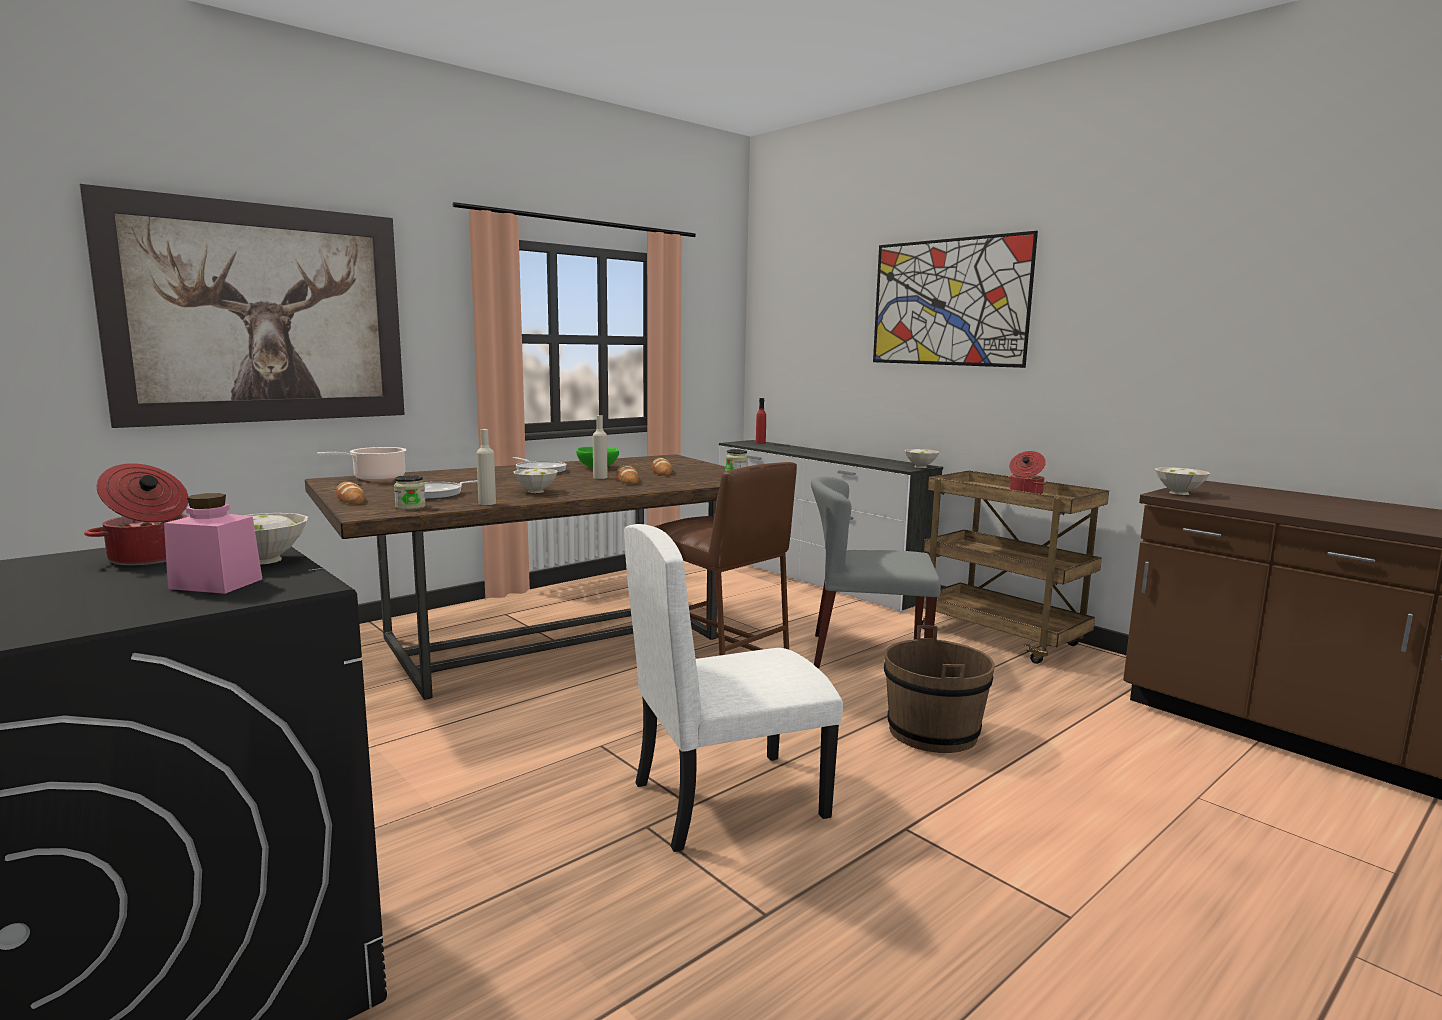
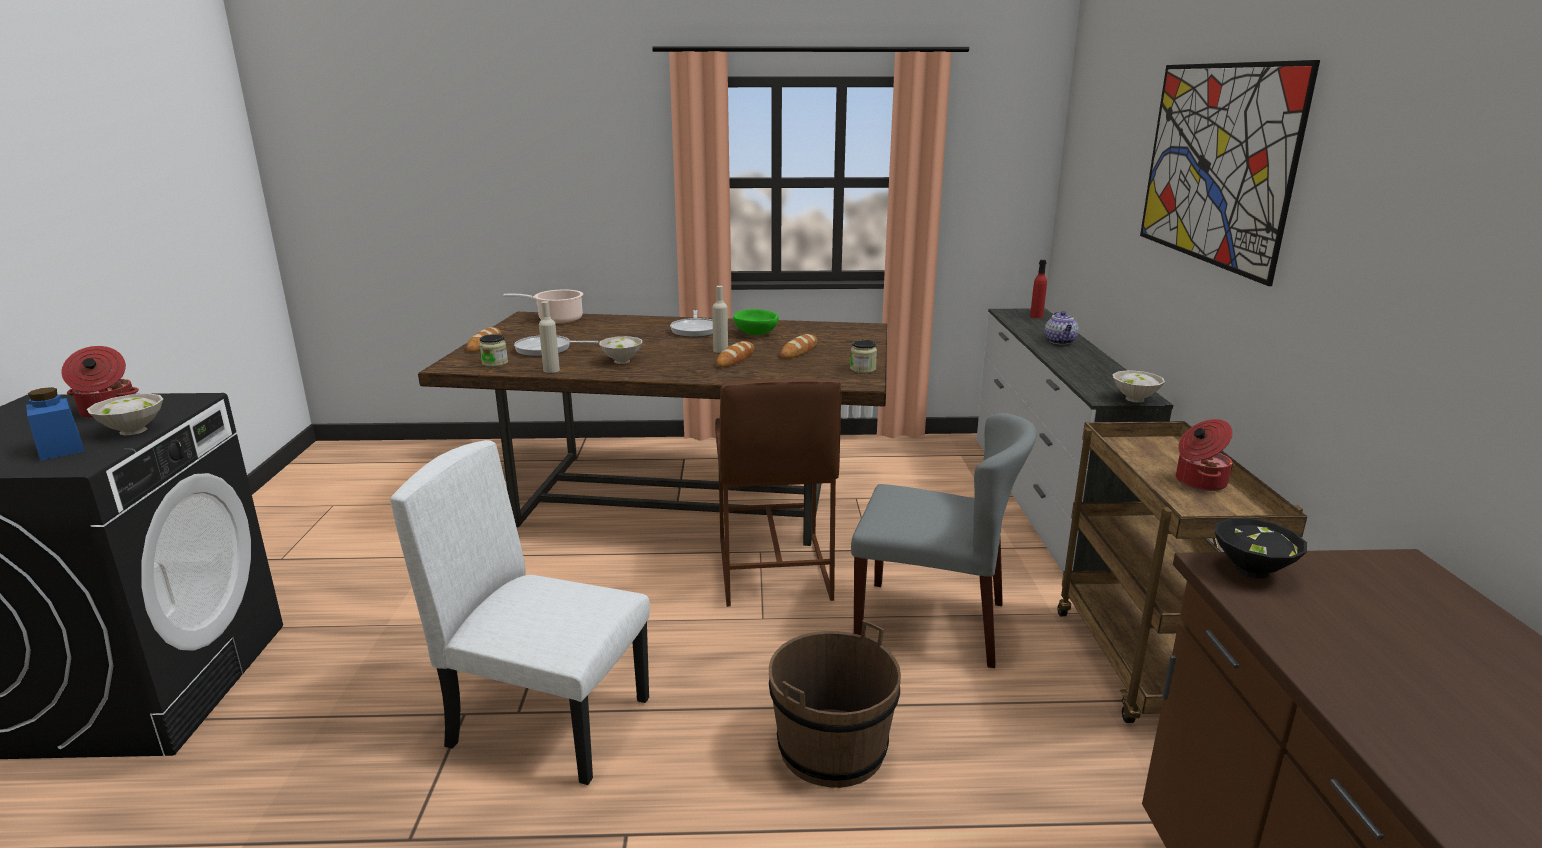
camera: 40 degrees right, 10 degrees up
(216, 584) = (61, 449): pink jar -> blue jar
(261, 314) = (490, 166): picture -> none
(810, 451) = (1060, 342): none -> teapot
(867, 654) = (932, 622): grey chair -> grey chair turned 150 degrees clockwise
(1178, 493) = (1249, 570): white bowl -> black bowl

